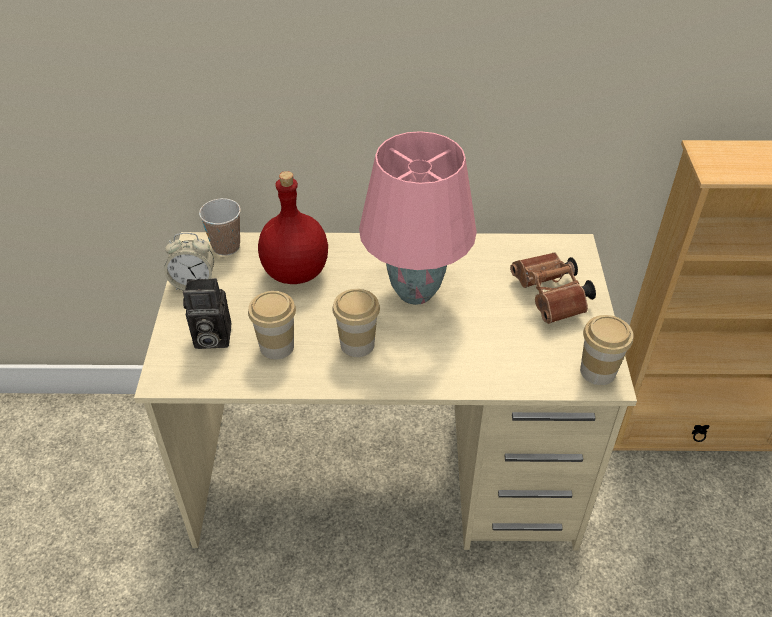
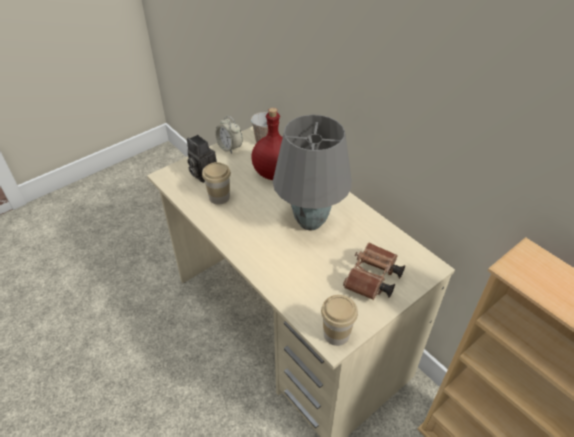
camera: 50 degrees right, 0 degrees up
(357, 344) = (250, 223): cup -> none
(414, 293) = (309, 221): pink table lamp -> grey table lamp

